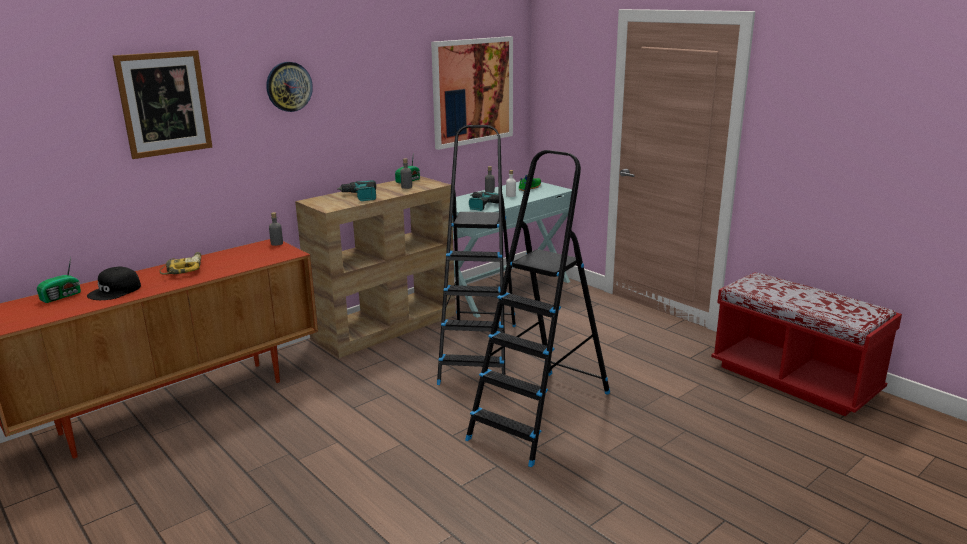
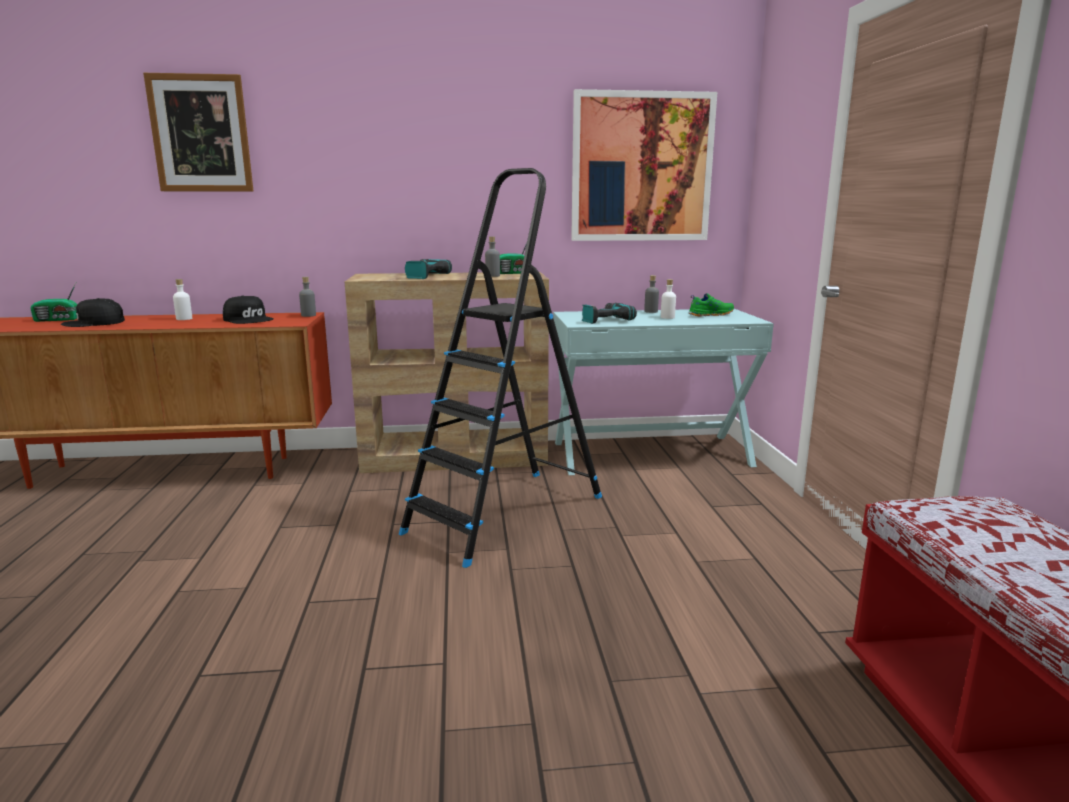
camera: 35 degrees right, 5 degrees down
(183, 269) = (184, 319): power drill -> white bottle
(242, 258) = (249, 319): none -> black cap
(289, 86) = (356, 130): wall clock -> none
(541, 415) = (449, 624): black step ladder -> none

